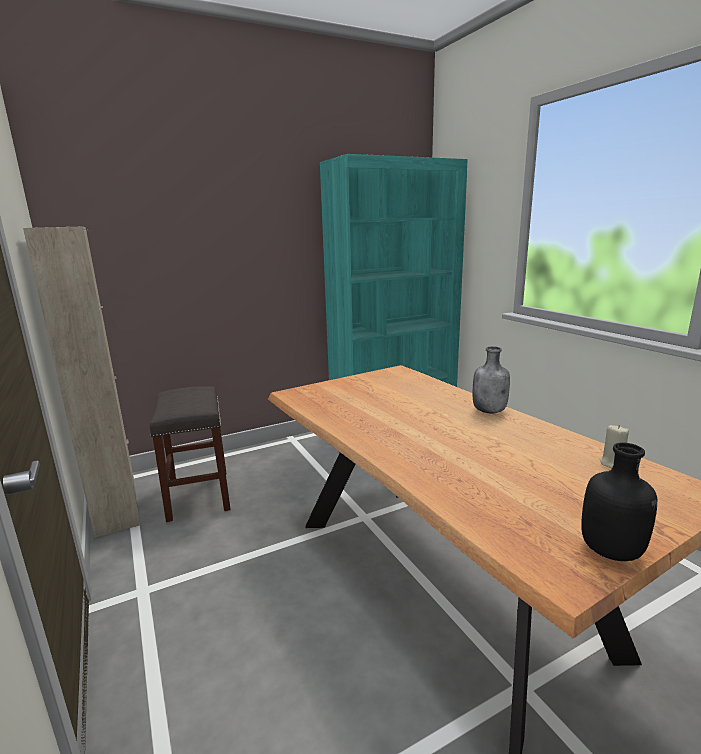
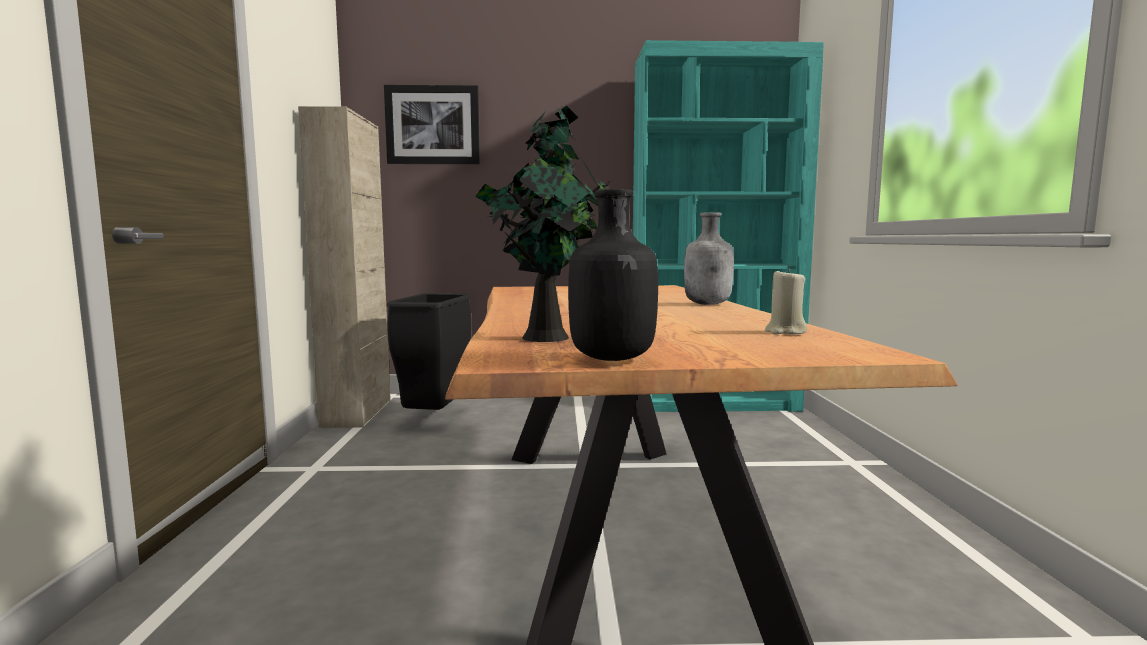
camera: 25 degrees right, 10 degrees down
(136, 219) = (433, 125): none -> picture
(199, 495) = (436, 418): grey stool -> black trash can
(507, 516) = (547, 337): none -> potted plant

